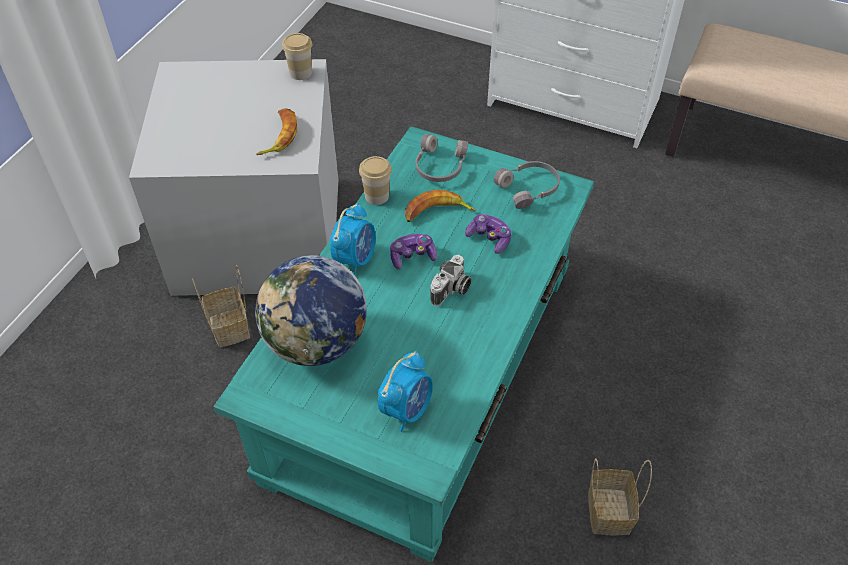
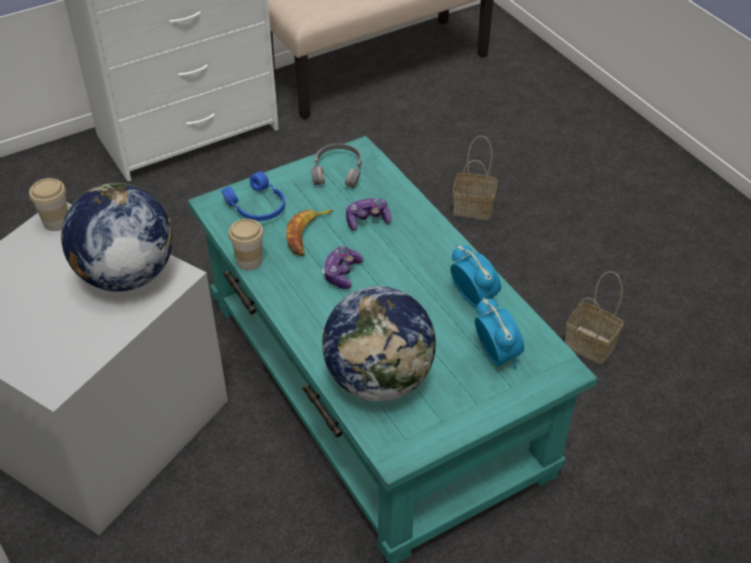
camera: 55 degrees left, 5 degrees down
(230, 328) = (193, 502): basket -> basket (474, 207)
(278, 136) = (126, 275): banana -> globe
(355, 259) = (309, 310): alarm clock -> alarm clock (474, 298)
(439, 166) = (256, 207): grey headphones -> blue headphones
(451, 290) = (400, 269): camera -> none

